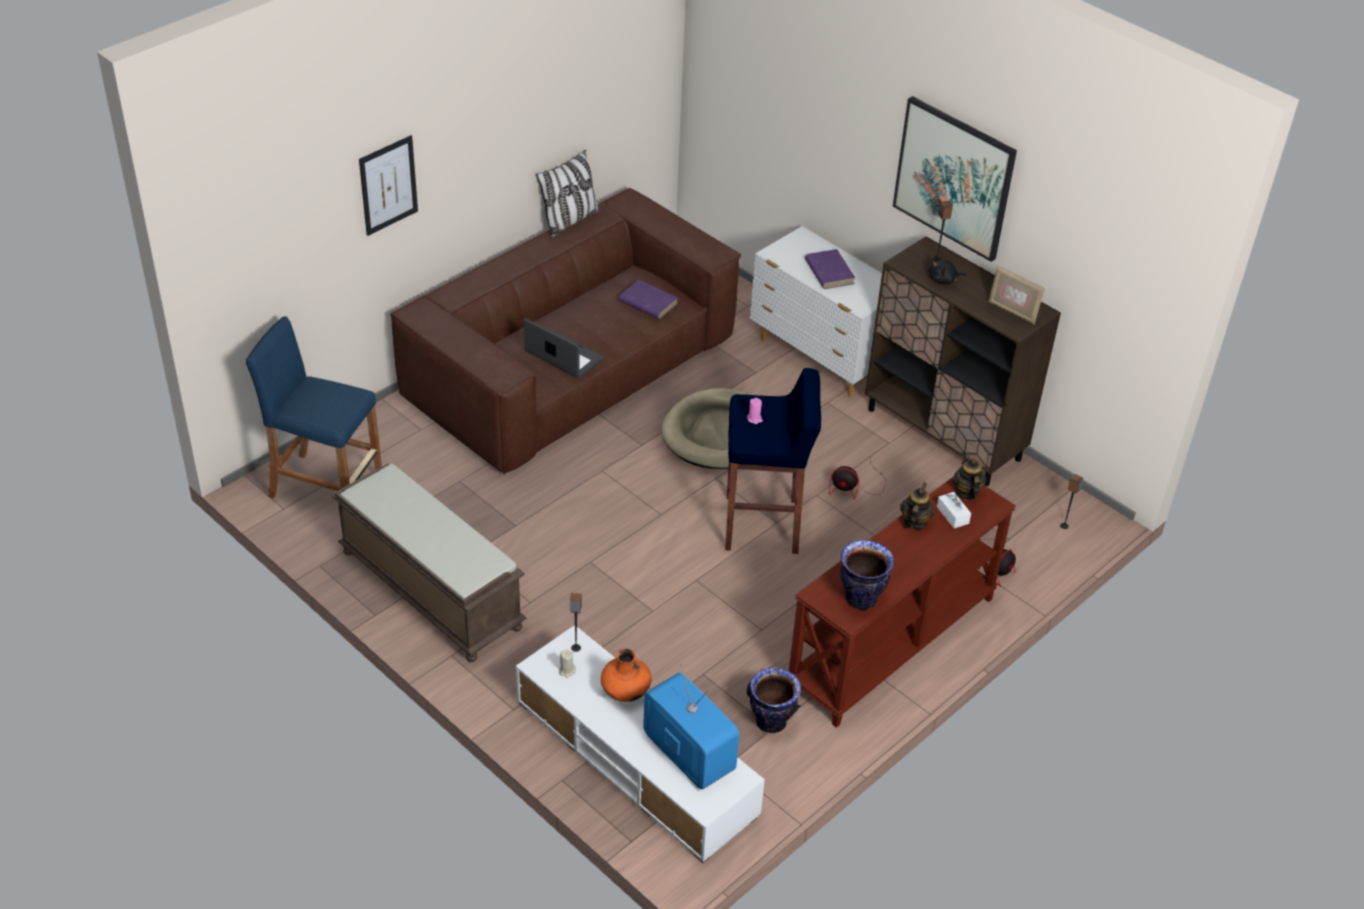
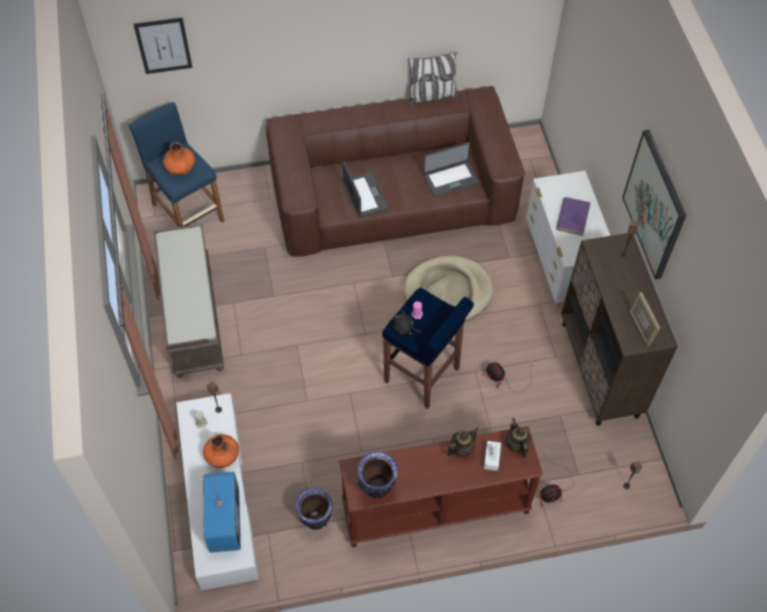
camera: 35 degrees right, 15 degrees up
(328, 402) = (181, 169): none -> orange vase
(388, 185) = (271, 39): picture -> picture (163, 45)
(647, 302) = (450, 178): purple book -> laptop
(944, 280) = (612, 276): black plush toy -> black plush toy (404, 328)
(966, 492) = (516, 445): teapot -> teapot turned 45 degrees counterclockwise

